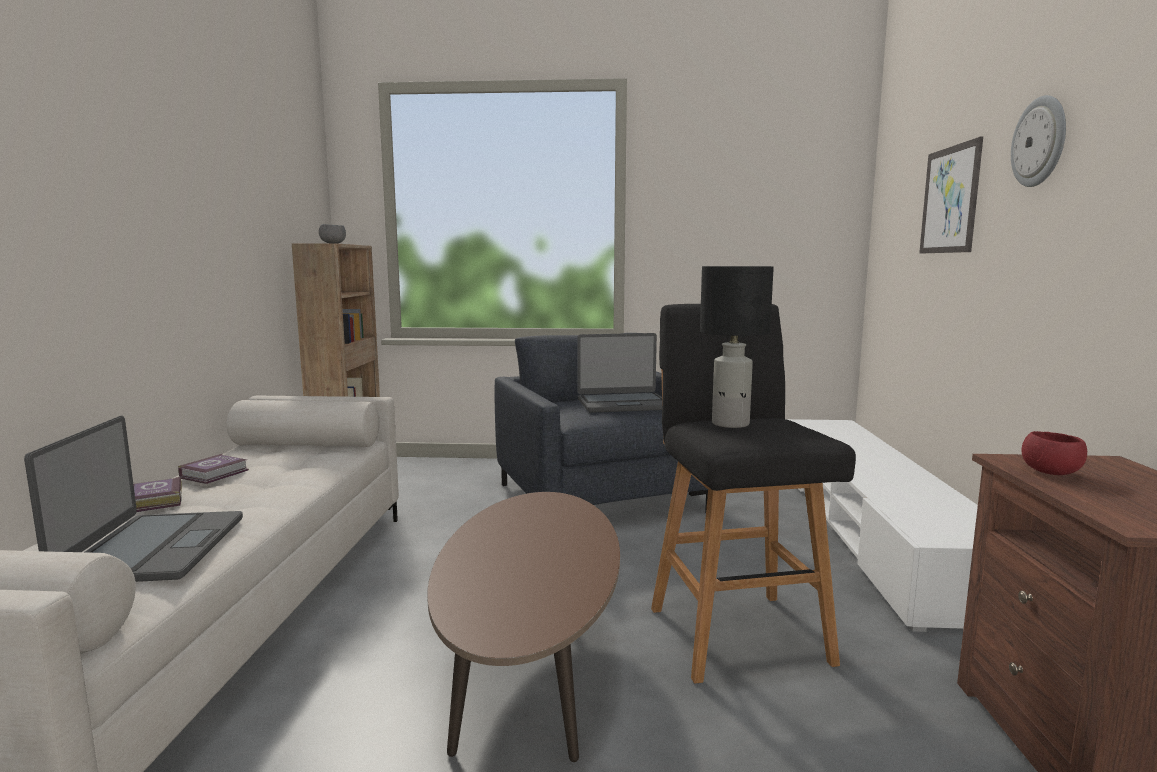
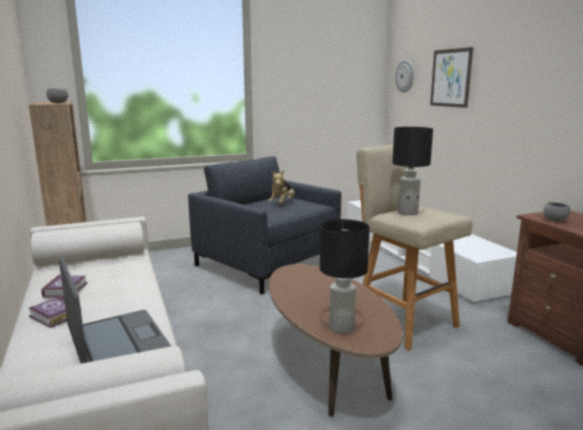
camera: 25 degrees left, 5 degrees up
(484, 600) = (341, 328): none -> black table lamp
(623, 404) = (282, 204): laptop -> plush toy
(735, 631) = (403, 322): black stool -> beige stool
(1040, 142) = (511, 56): wall clock -> wall clock (405, 76)
(1051, 473) = (555, 220): red bowl -> grey bowl

